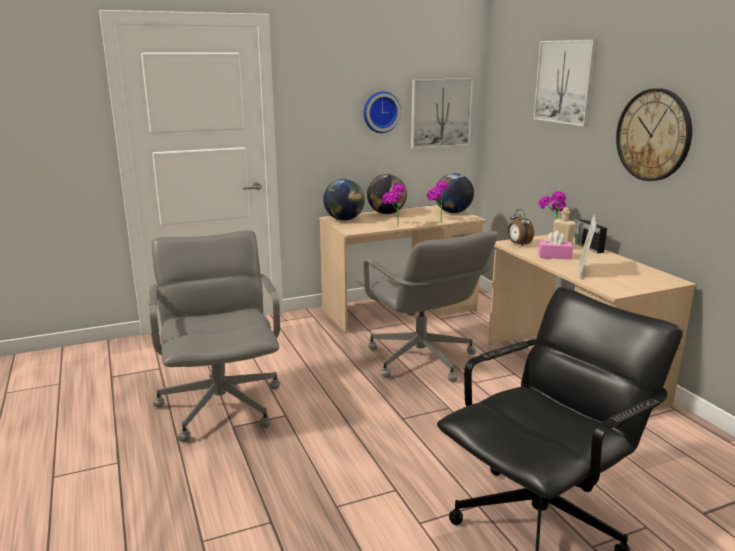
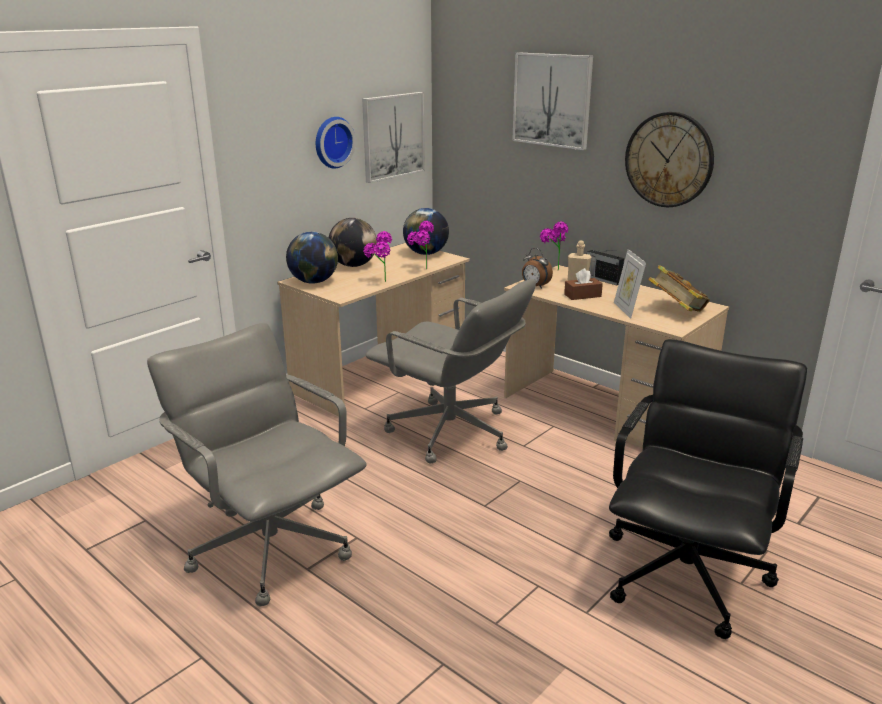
camera: 25 degrees left, 5 degrees up
(554, 256) = (582, 295): pink tissue box -> brown tissue box
(634, 279) = (676, 311): none -> book

